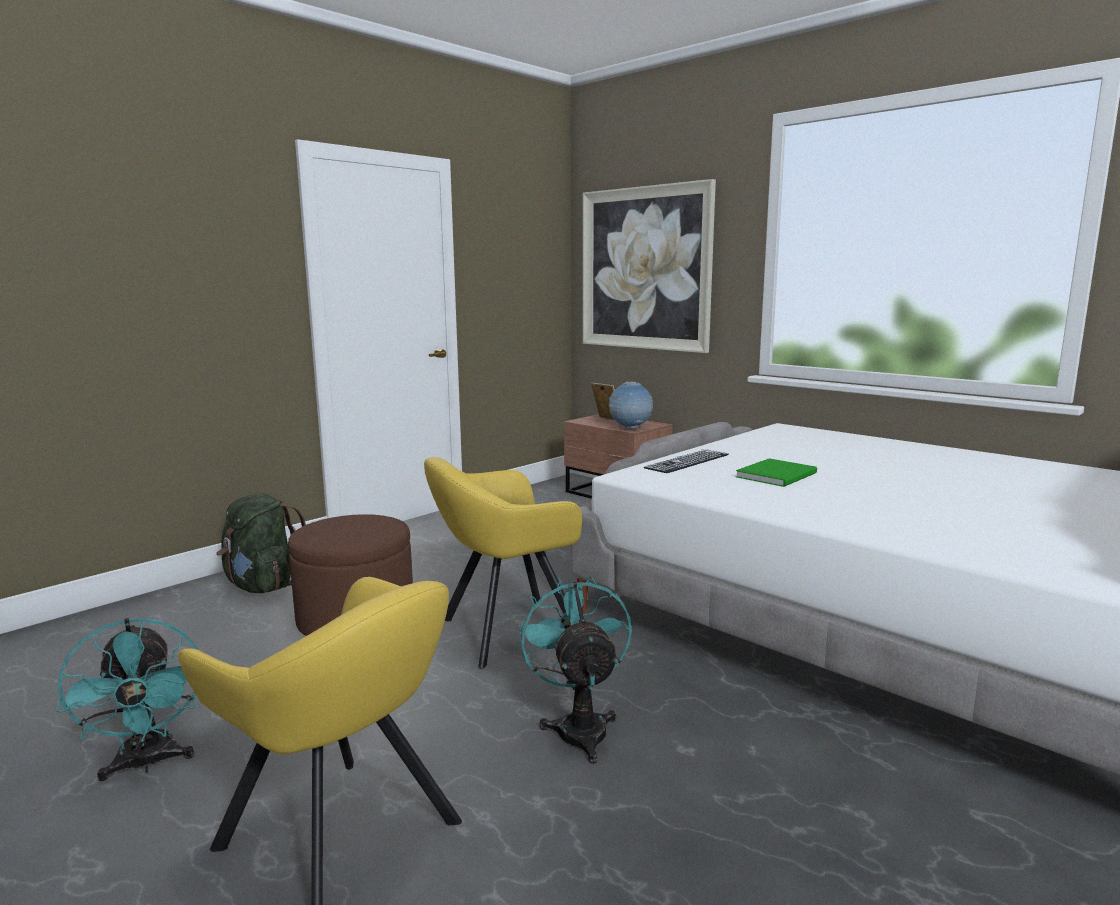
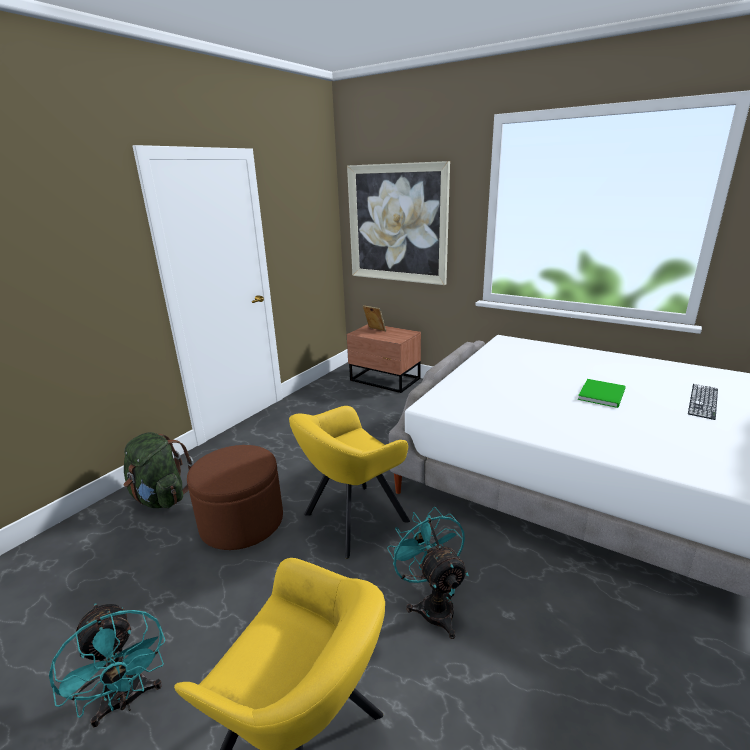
camera: 10 degrees left, 10 degrees up
(630, 429) = (395, 339): globe -> none
(687, 461) = (461, 384): keyboard -> keyboard (703, 401)
(779, 475) = (527, 394): green book -> green book (603, 394)

